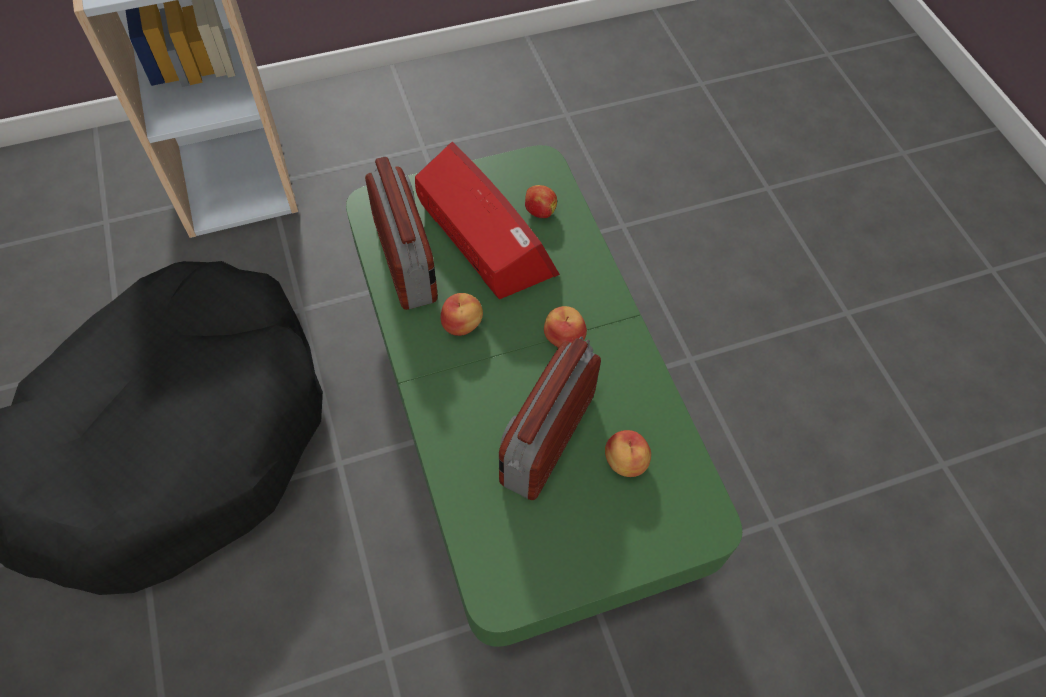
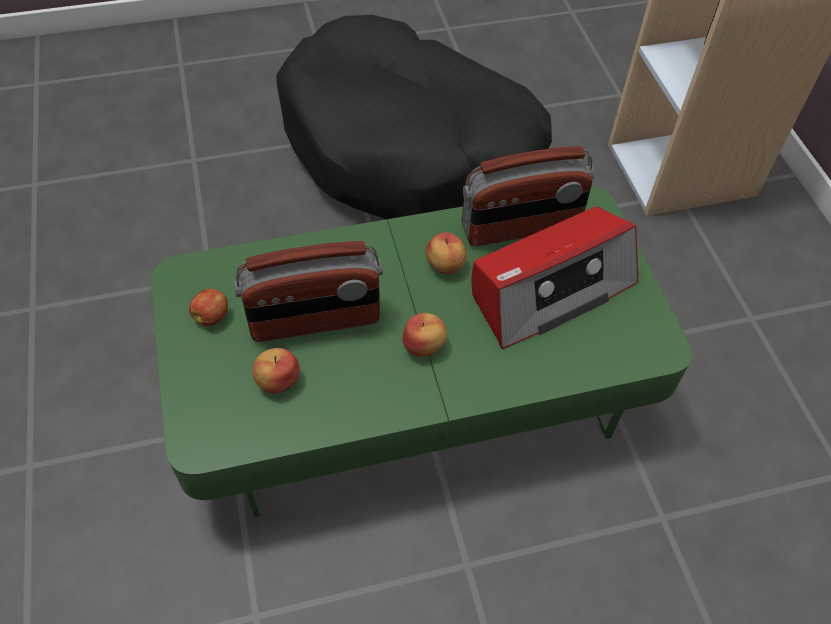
camera: 95 degrees right, 5 degrees down
(539, 211) = (590, 340): apple -> apple (212, 316)
(546, 438) = (314, 320): radio -> radio turned 135 degrees clockwise

